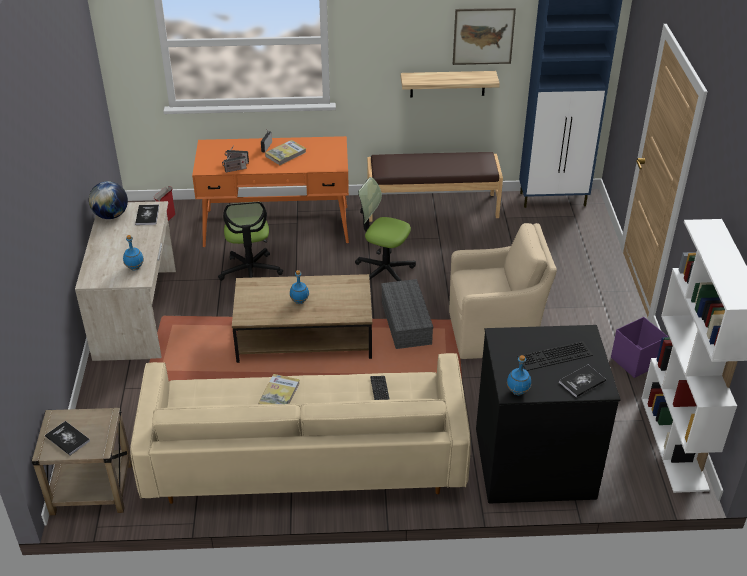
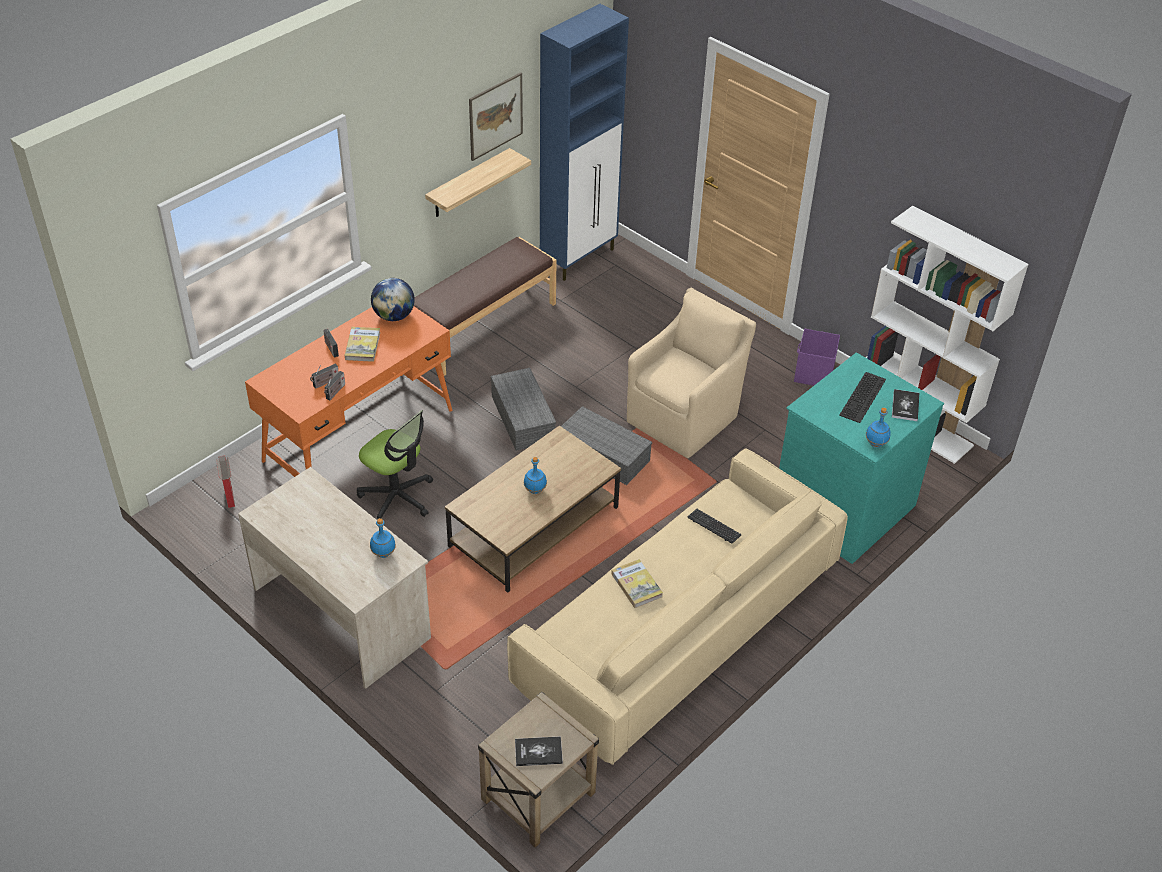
camera: 45 degrees left, 5 degrees up
(111, 215) = (274, 518): globe -> globe (394, 316)
(147, 215) = (312, 494): book -> none
(384, 271) = (521, 418): office chair -> grey storage box
(534, 461) = (842, 507): black dresser -> turquoise dresser

